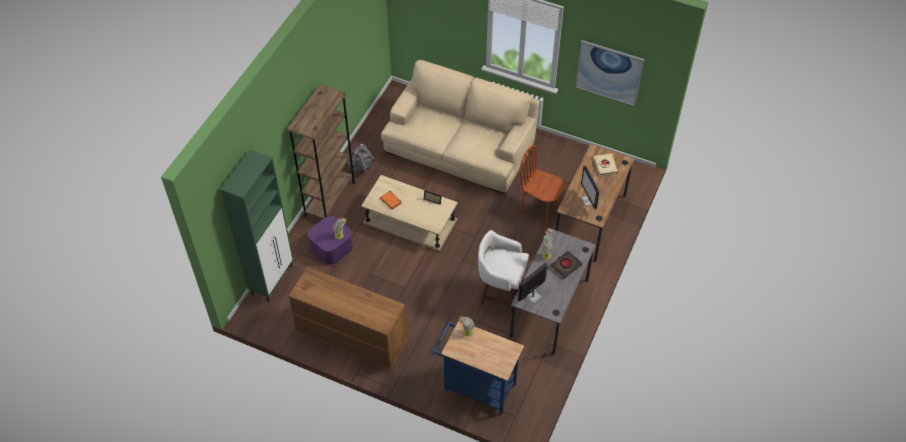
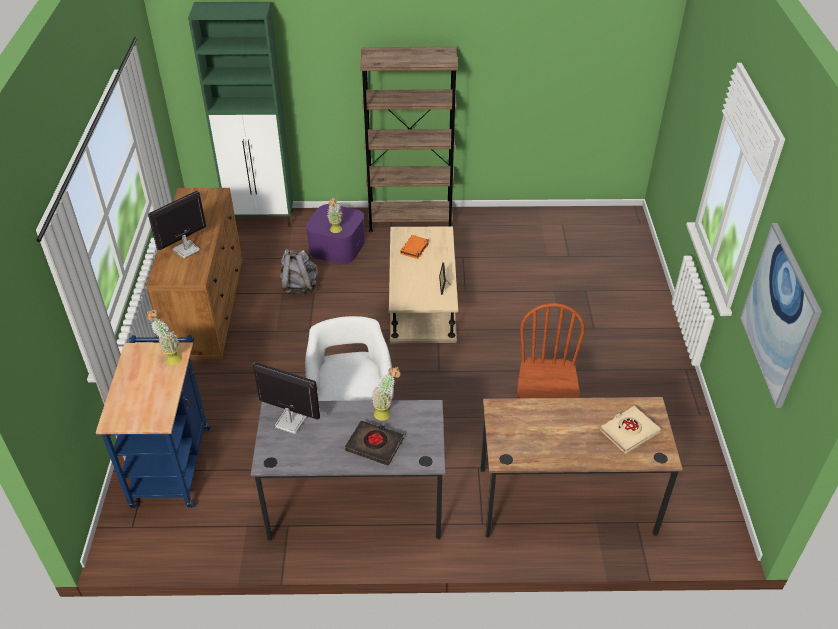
camera: 65 degrees right, 10 degrees down
(360, 167) = (478, 228): grey backpack -> grey backpack (299, 286)
(460, 146) = (587, 302): beige sofa -> none
(589, 201) = (535, 434): monitor -> monitor (186, 250)

